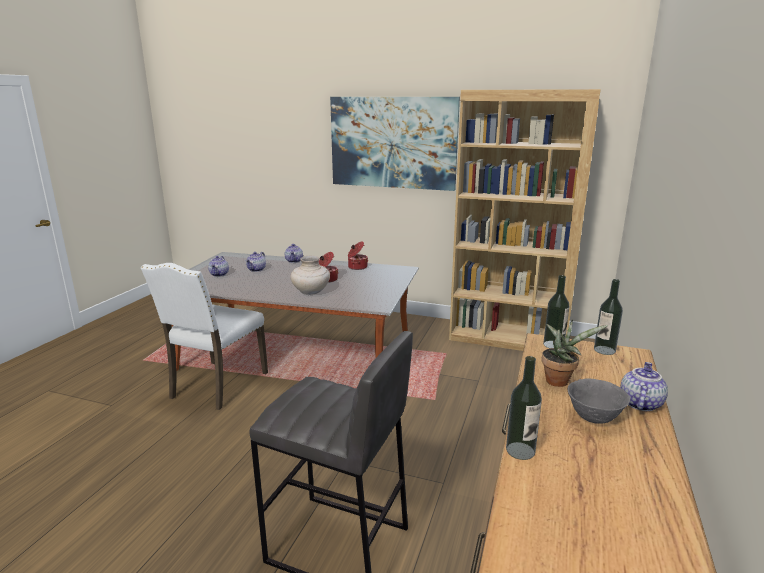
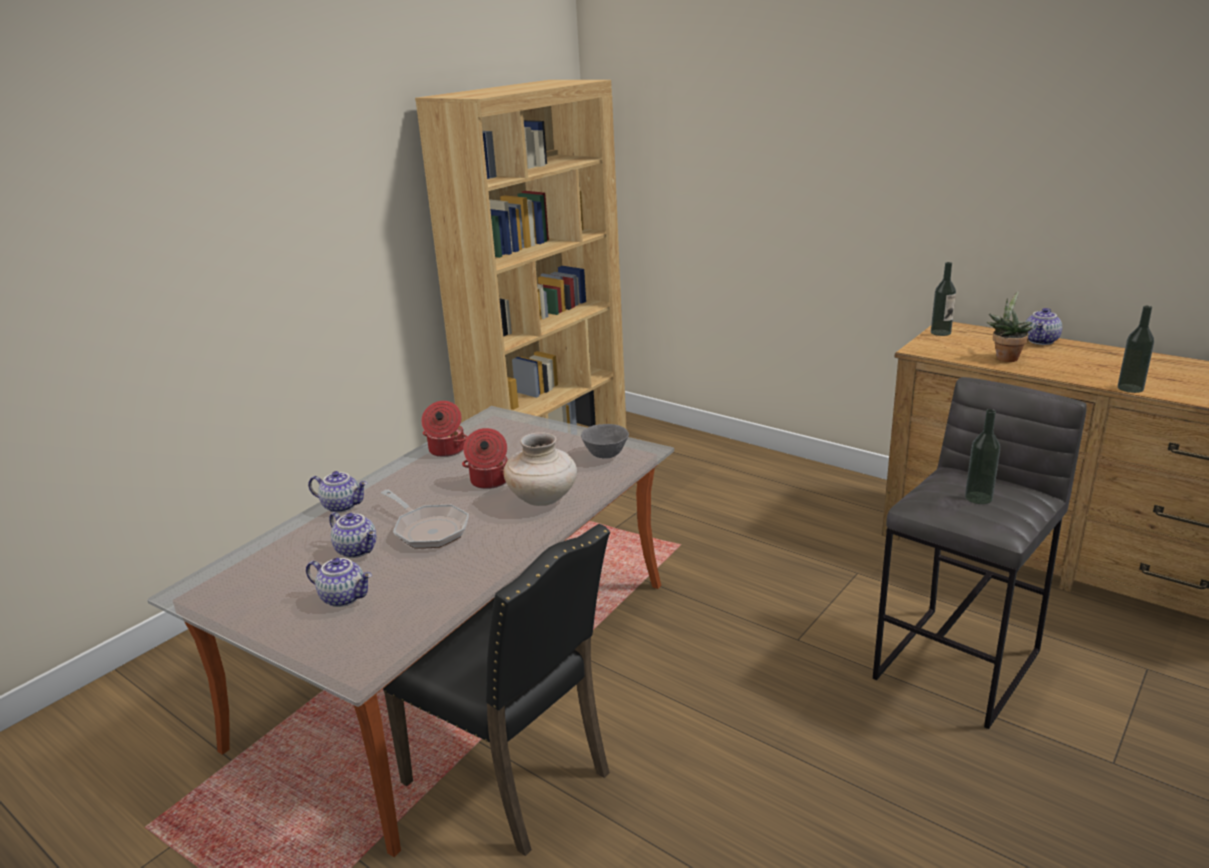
camera: 70 degrees left, 5 degrees up
(217, 386) = (513, 777): white chair -> black chair
(275, 277) = (428, 530): none -> frying pan
(393, 143) = (306, 217): picture -> none
(553, 345) = (928, 347): bottle -> bottle (978, 498)
(594, 418) = (1070, 358): grey bowl -> grey bowl (606, 455)
(639, 403) = (1041, 341): teapot -> teapot turned 105 degrees counterclockwise

